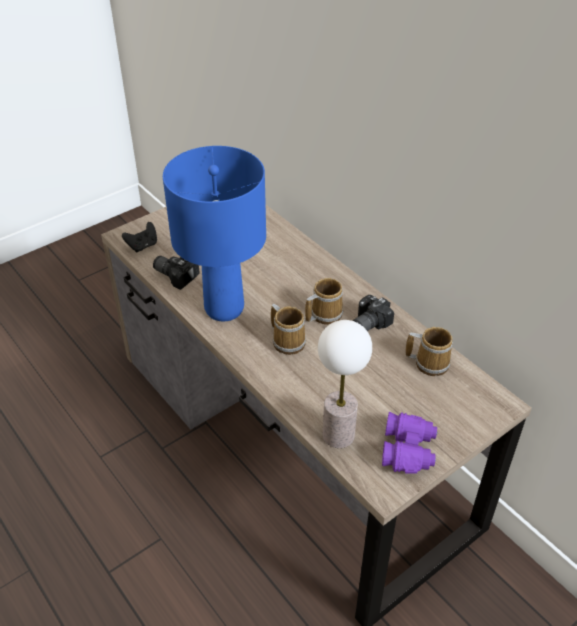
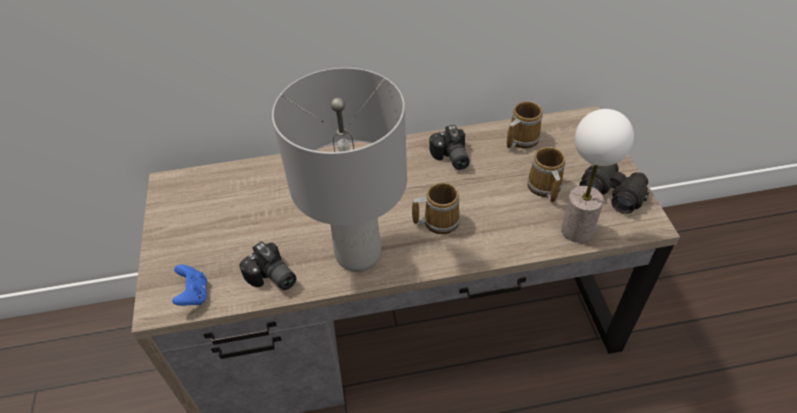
camera: 60 degrees left, 5 degrees up
(143, 246) = (194, 294): black game controller -> blue game controller
(176, 274) = (271, 278): camera -> camera turned 105 degrees counterclockwise
(223, 308) = (357, 255): blue table lamp -> grey table lamp
(324, 314) = (419, 181): mug -> mug (543, 187)
(408, 450) = (613, 192): purple binoculars -> black binoculars

